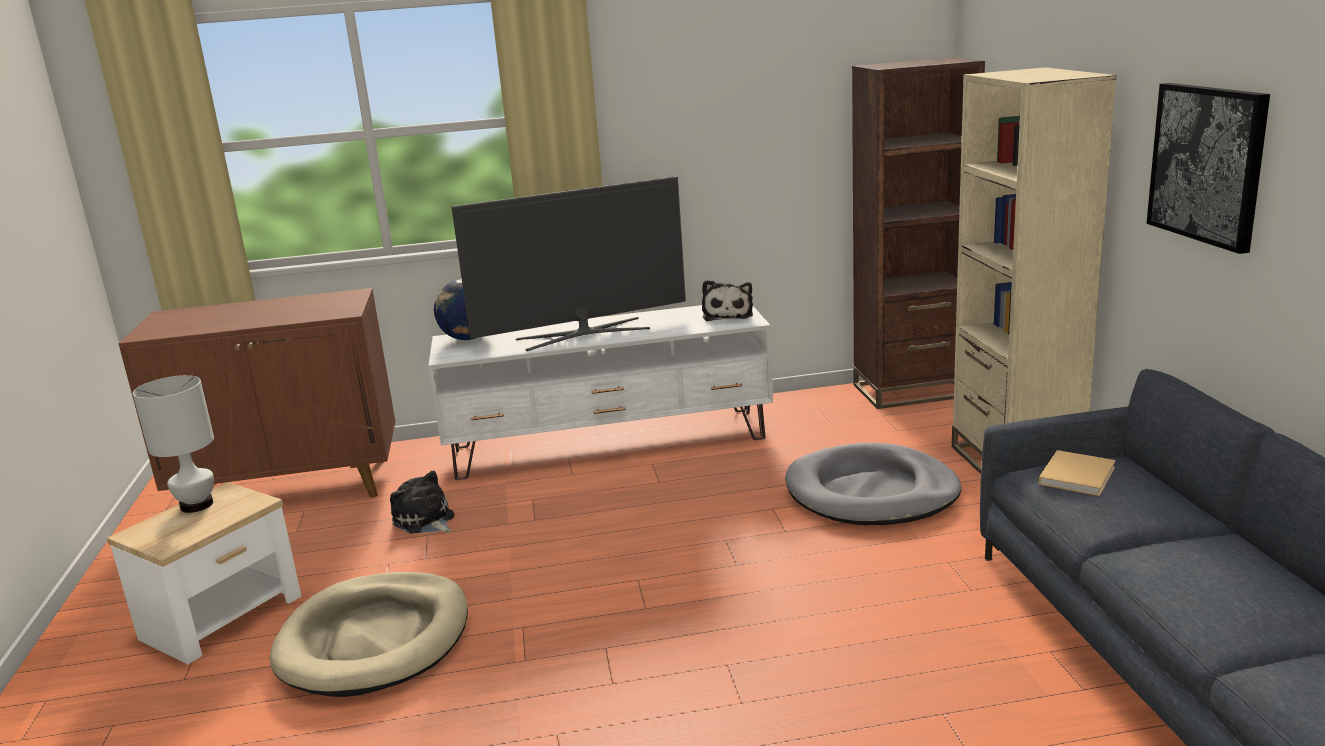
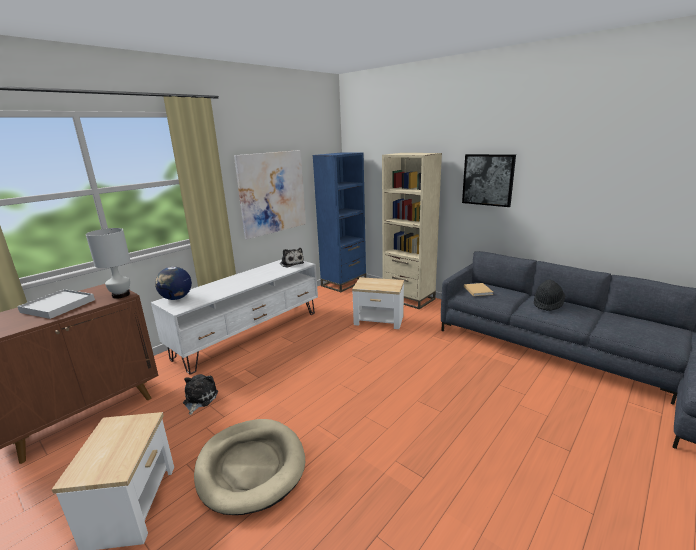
camera: 40 degrees left, 0 degrees up
(197, 505) = (102, 438): white table lamp -> white table lamp (121, 295)
(268, 310) = (58, 306): none -> white tray
(425, 521) = (199, 399): plush toy -> plush toy turned 90 degrees clockwise
(583, 333) = (237, 283): television -> none
(730, 152) = (272, 193): none -> picture
(871, 492) = (378, 321): grey dog bed -> side table
(912, 390) = (344, 283): brown bookcase -> blue bookcase
(1209, 563) = (547, 304): none -> black hat

